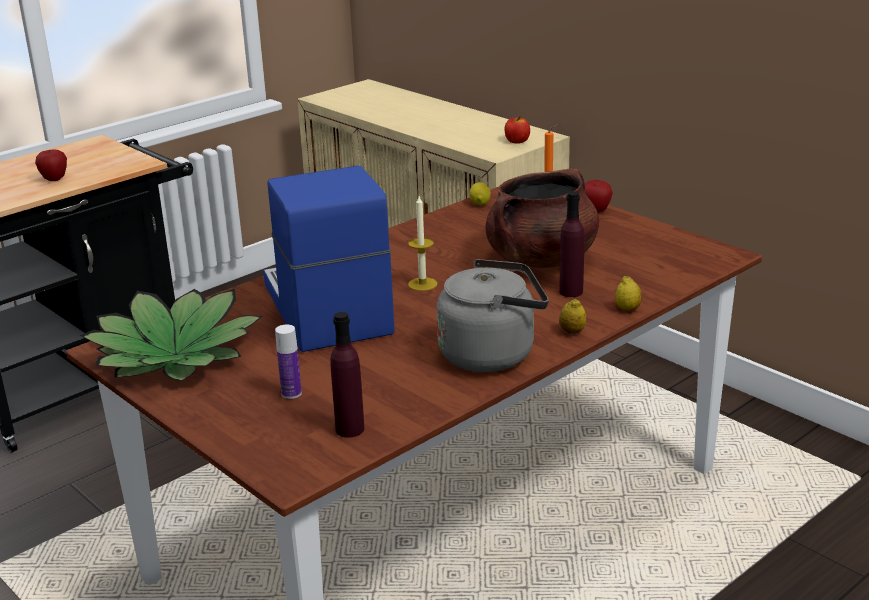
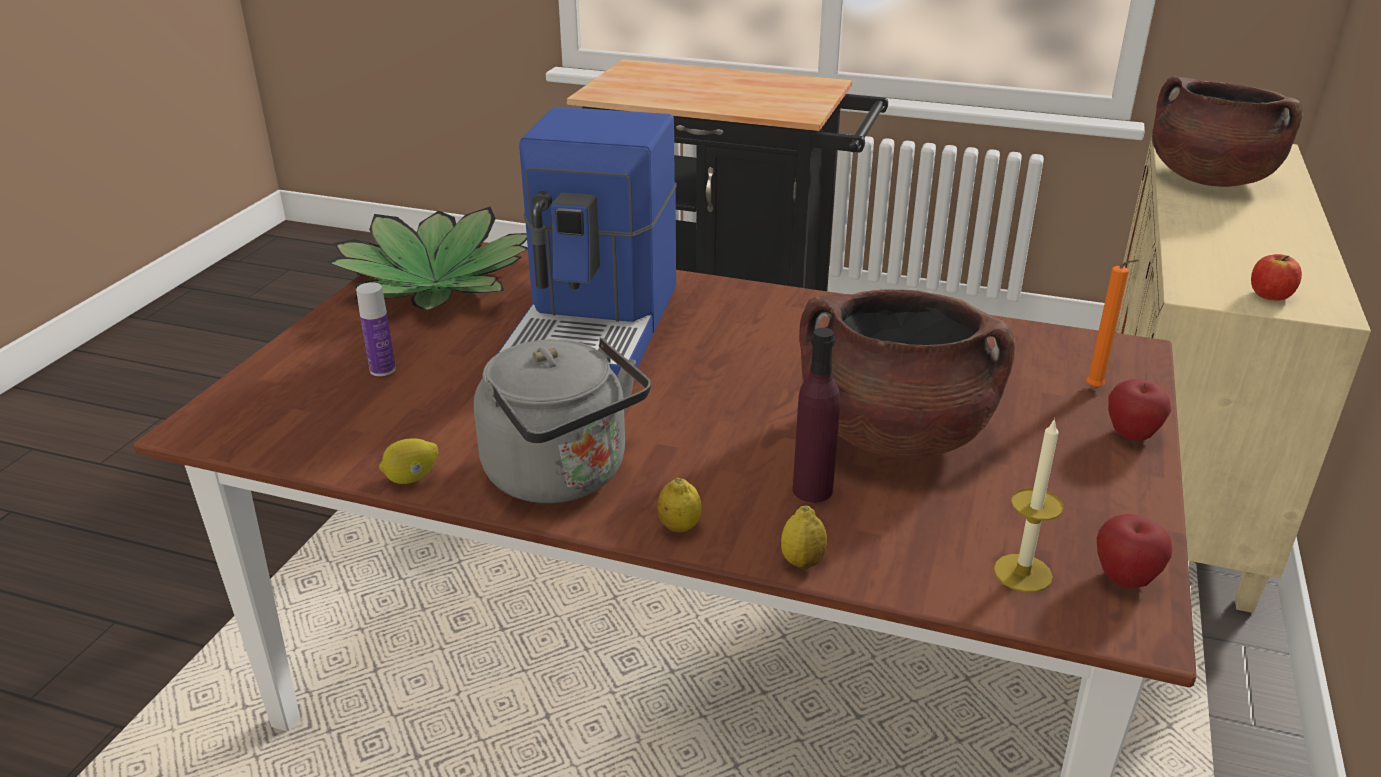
camera: 60 degrees right, 5 degrees up
(54, 179) = (714, 98): apple -> apple (1124, 579)
(325, 310) = (598, 326): coffee machine -> coffee machine turned 150 degrees clockwise
(350, 429) = (314, 431): purple bottle -> none
(379, 109) = (1209, 179): none -> brown cooking pot
(422, 284) = (724, 366): candle -> candle (1022, 573)
(480, 203) = (1023, 334): lemon -> lemon (412, 478)

